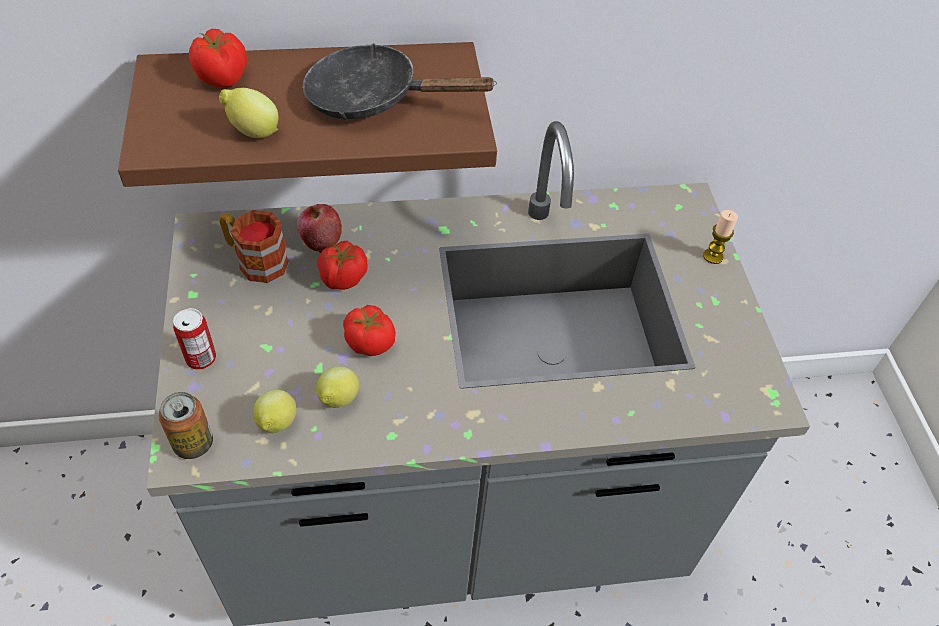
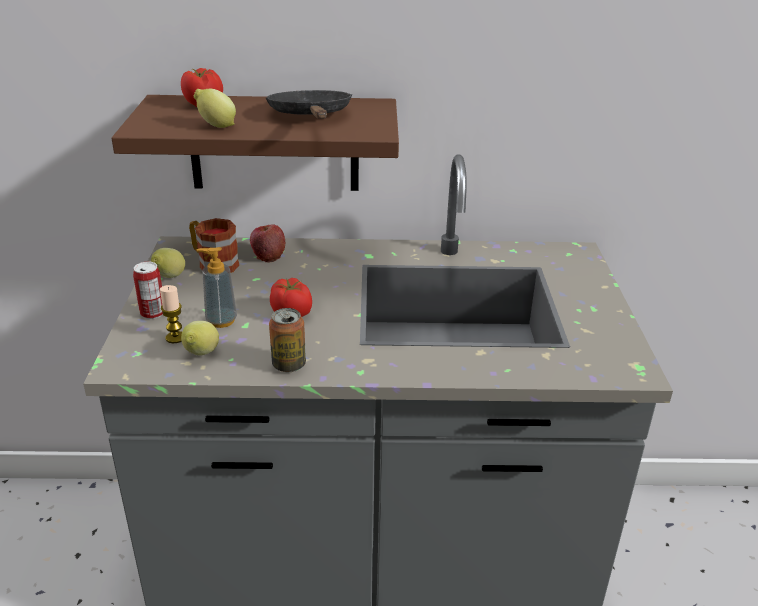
camera: 10 degrees right, 20 degrees down
(193, 443) = (129, 360): can -> can (289, 365)
(288, 364) = (221, 321): none -> soap dispenser
(338, 401) = (255, 344): lemon -> lemon (169, 278)
(343, 278) = (279, 277): tomato -> none
(373, 98) = (311, 117): black frying pan -> black frying pan turned 60 degrees clockwise
(713, 256) = (595, 283): candle -> candle (175, 337)

